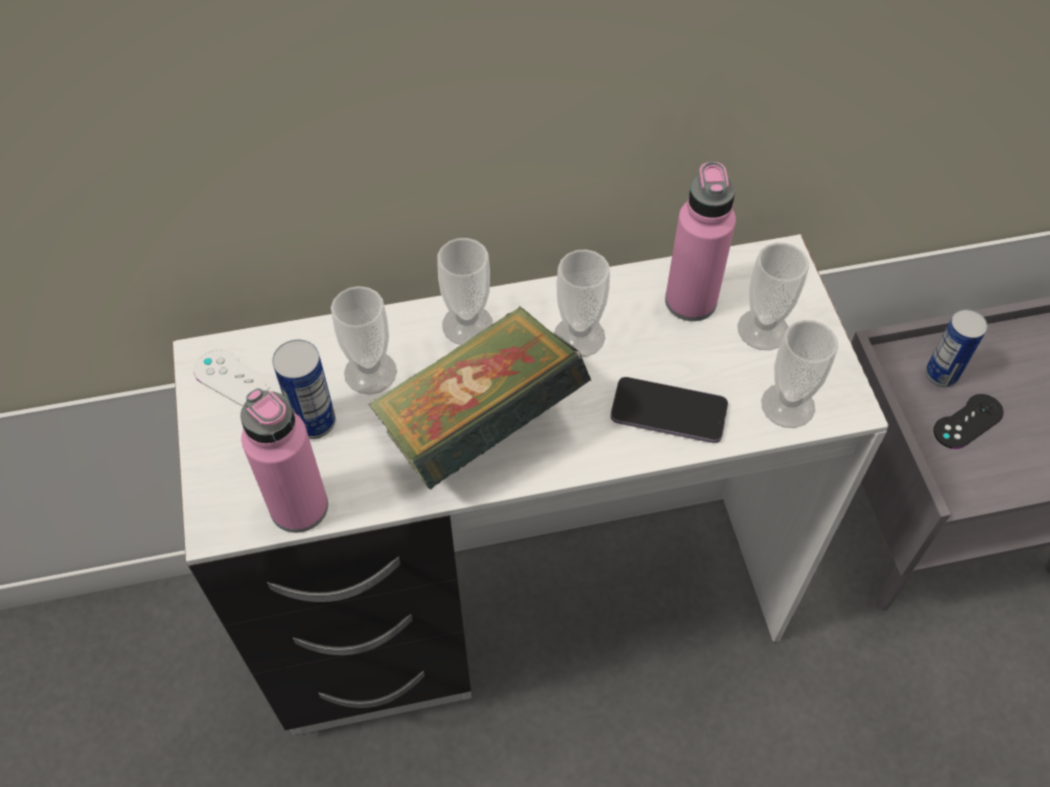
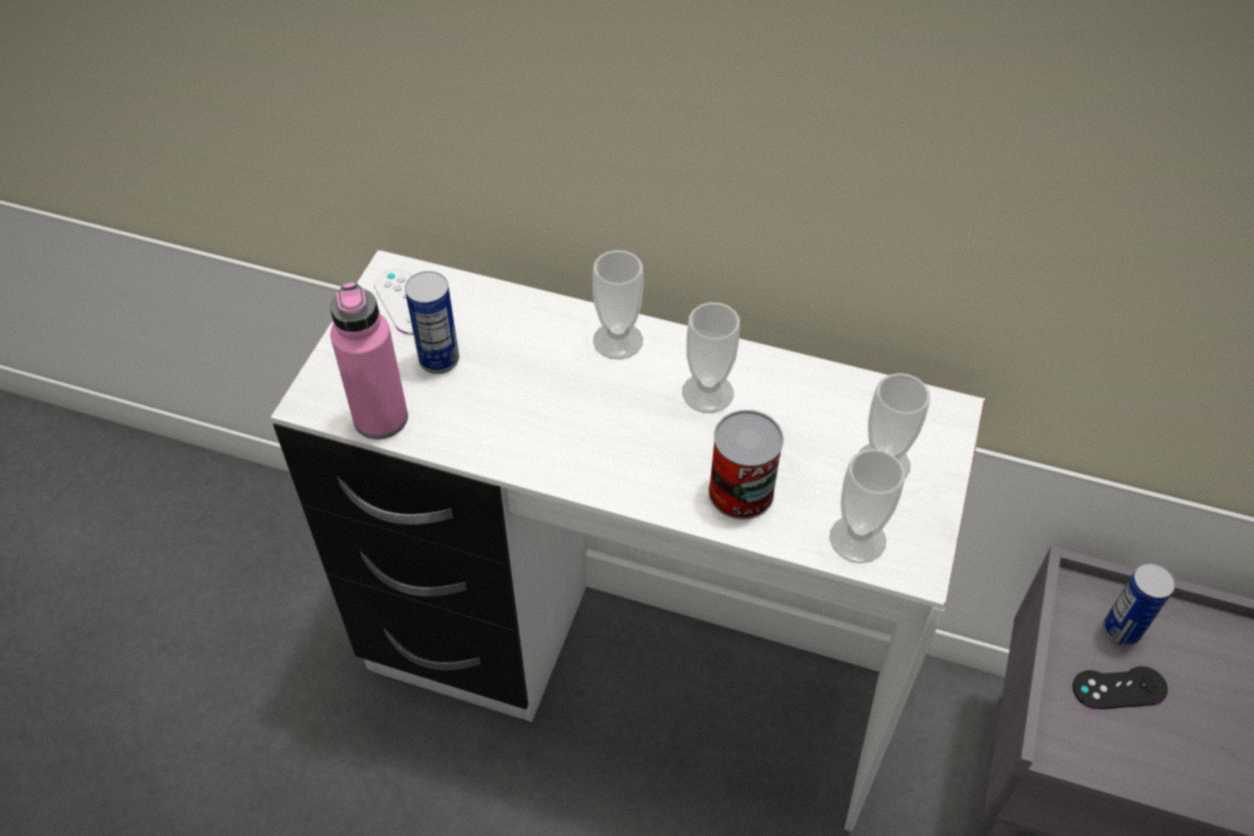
camera: 30 degrees right, 5 degrees down
(370, 372) = (511, 342): cup -> none
(479, 427) = (567, 426): book -> none
(668, 412) = (741, 492): phone -> can
(690, 301) = (832, 409): pink bottle -> none

